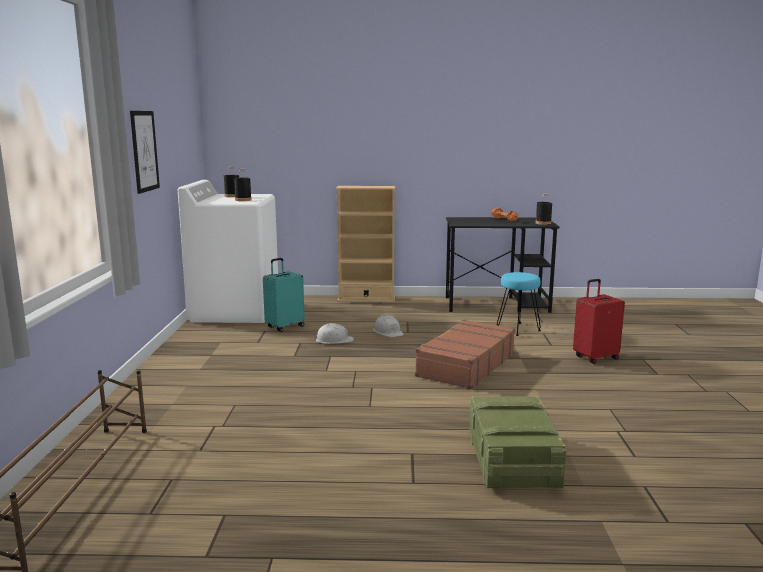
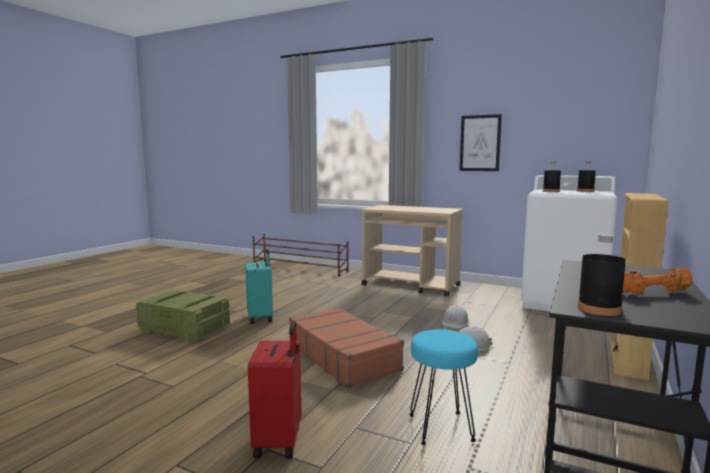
camera: 115 degrees right, 5 degrees down
(195, 372) = (411, 285): none -> beige cart
(284, 327) = (506, 312): turquoise suitcase -> turquoise suitcase (261, 318)

